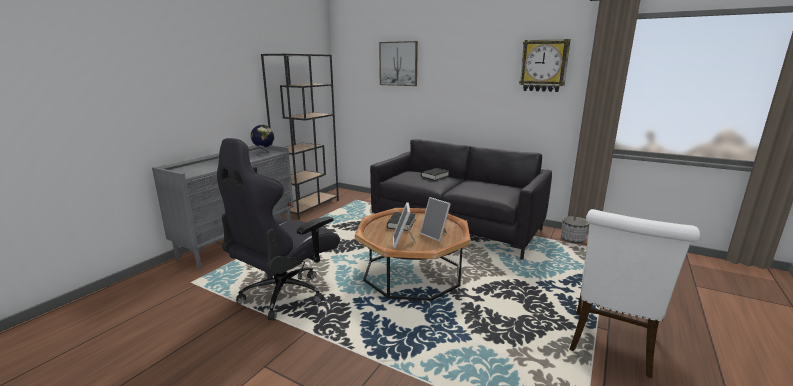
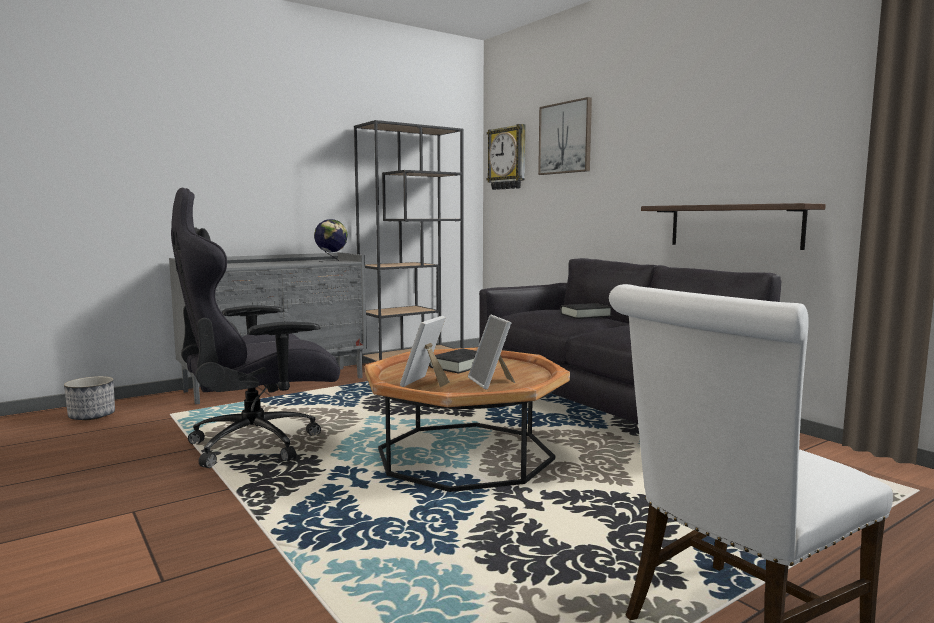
camera: 25 degrees right, 10 degrees down
(509, 124) = (734, 226): none -> shelf
(544, 66) = (792, 109): wall clock -> wall clock (508, 158)
(572, 239) = (848, 462): planter -> planter (91, 416)

